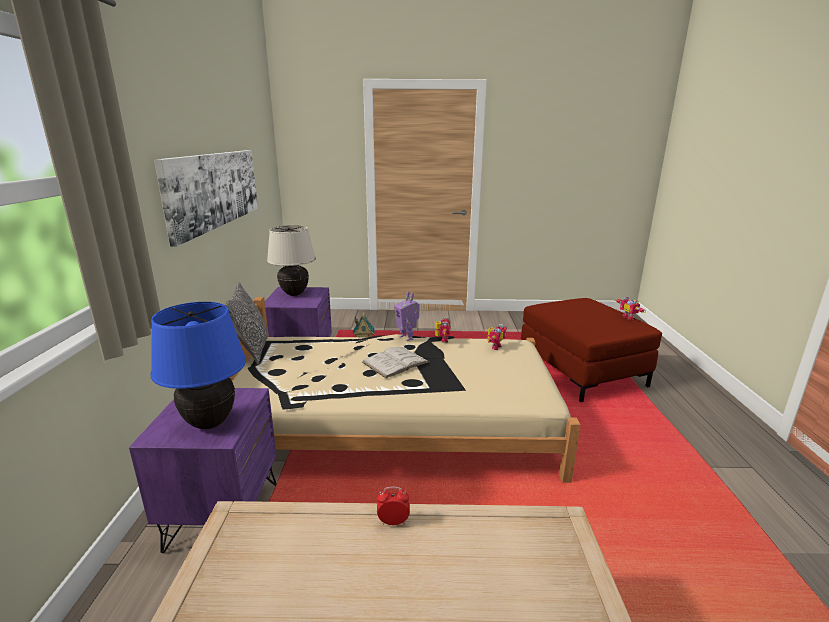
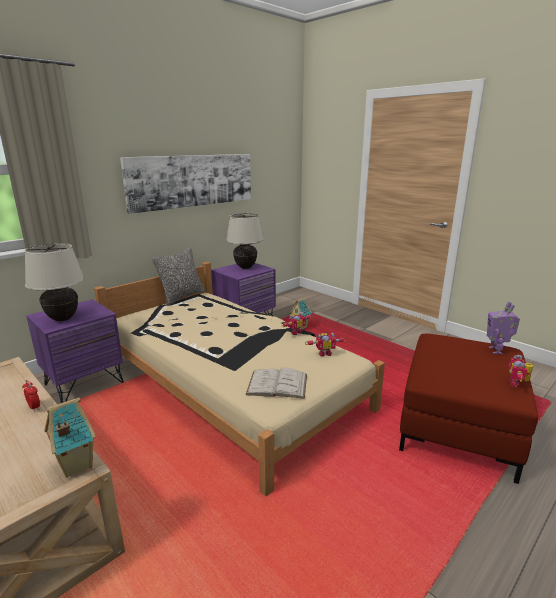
camera: 45 degrees right, 0 degrees up
(210, 423) = (63, 319): blue table lamp -> beige table lamp
(395, 362) = (232, 333): white book -> white book (277, 384)
(407, 337) = (274, 321): toy robot -> toy robot (496, 350)
(555, 525) = (75, 465): none -> toy house

